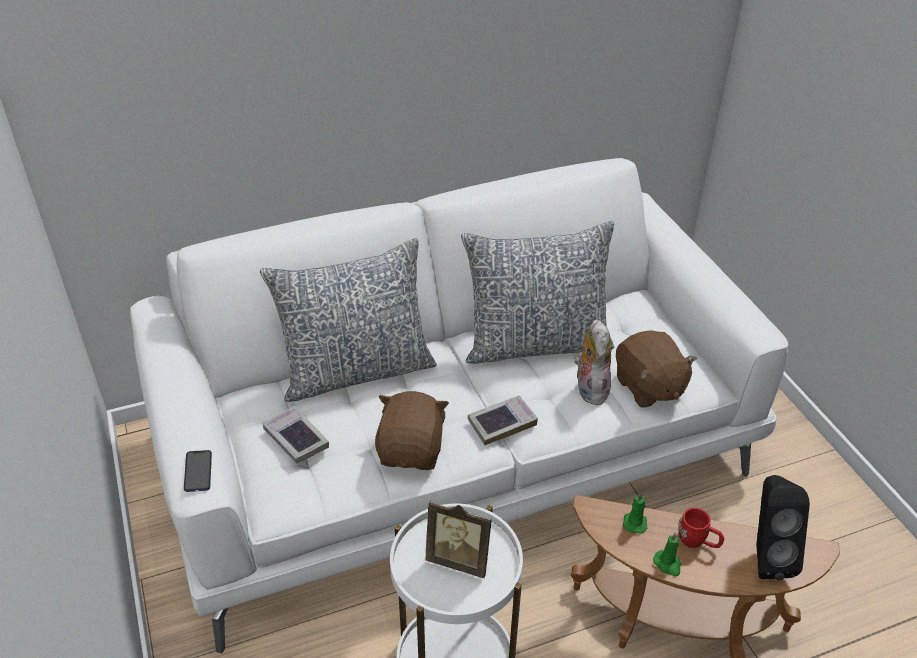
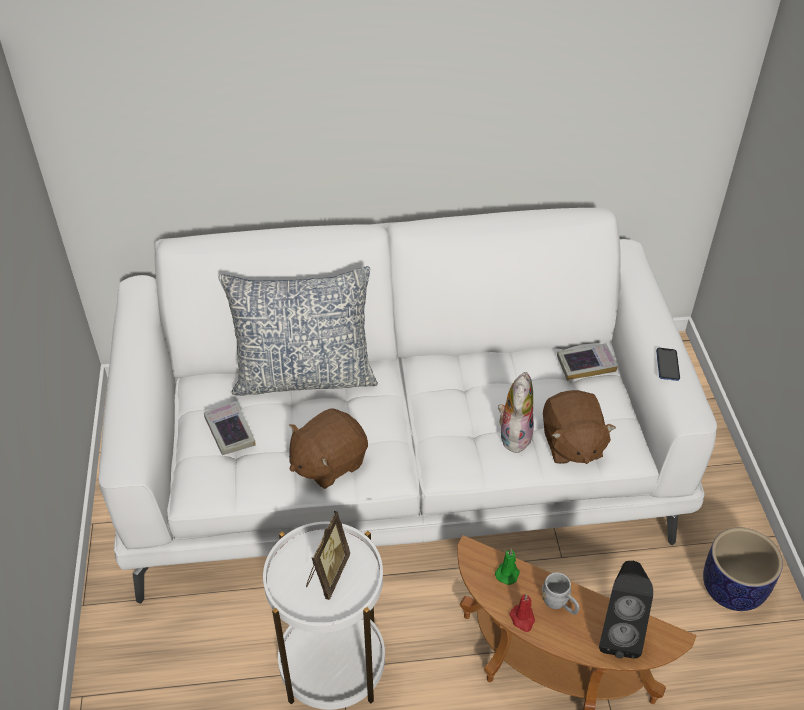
camera: 15 degrees right, 5 degrees up
(198, 472) = (127, 449): phone -> phone (667, 365)
(412, 450) = (328, 463): brown plush toy -> brown plush toy turned 150 degrees counterclockwise
(459, 559) = (327, 574): picture frame -> picture frame turned 105 degrees counterclockwise
(502, 423) = (418, 453): book -> book (586, 364)
(536, 343) = (479, 379): pillow -> none
(668, 564) = (522, 619): green candle -> red candle
(697, 542) = (559, 604): red mug -> grey mug
(816, 505) = (731, 588): none -> planter

